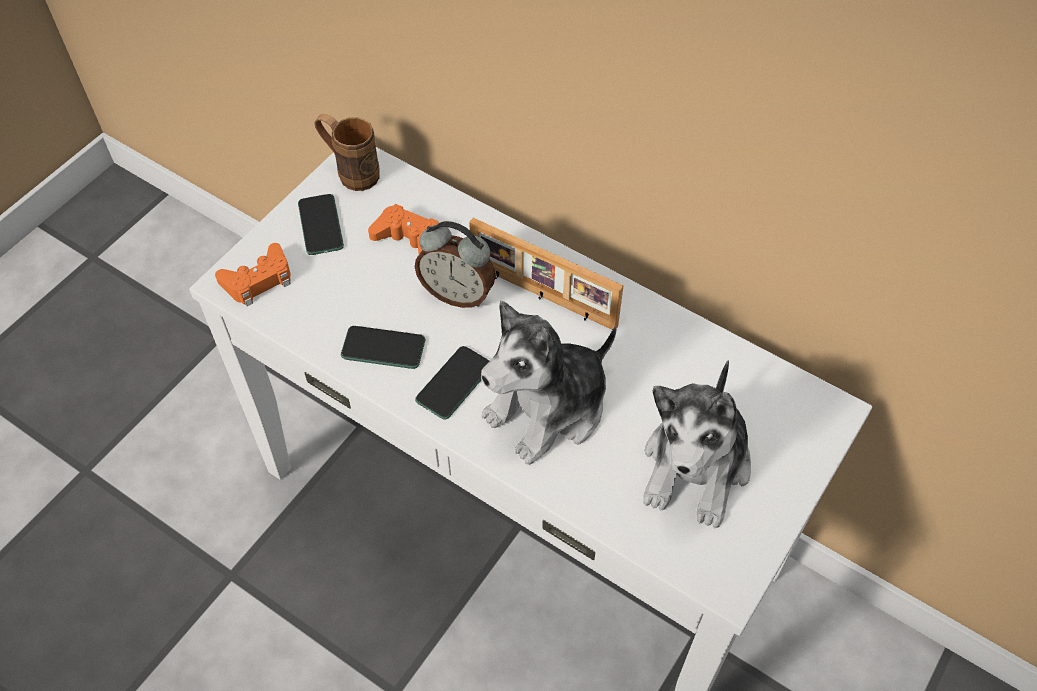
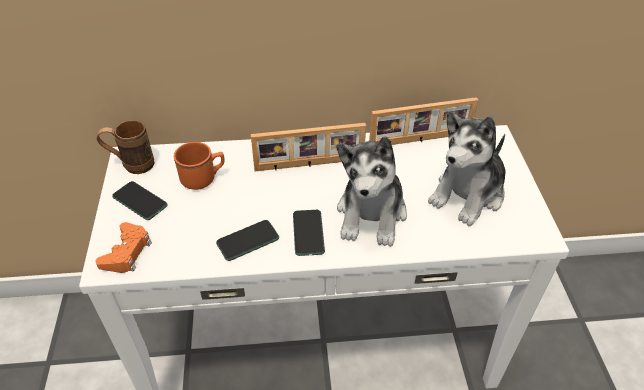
camera: 40 degrees left, 10 degrees down
(408, 238) = (203, 178): orange game controller -> orange mug
(458, 293) = (262, 189): alarm clock -> none
(696, 466) = (468, 194): plush toy -> plush toy turned 60 degrees clockwise
(718, 351) = (420, 140): none -> picture frame

